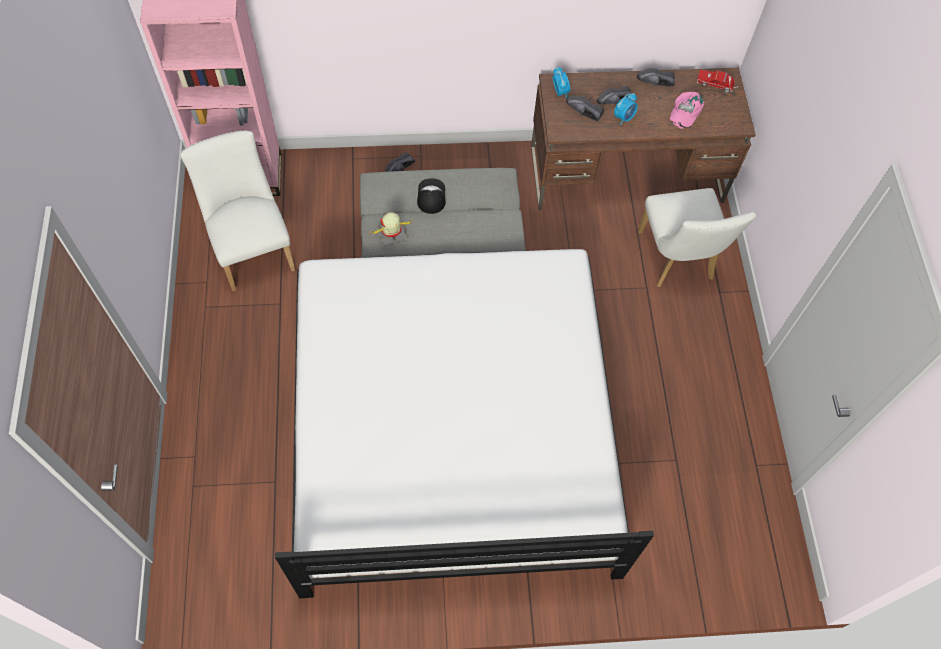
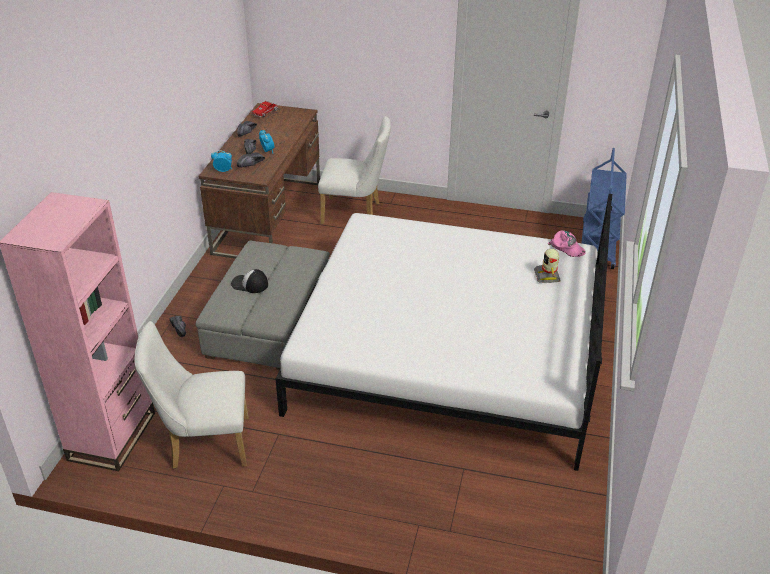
camera: 70 degrees left, 25 degrees down
(392, 235) = (275, 313): toy robot -> toy robot (547, 276)
(685, 111) = (280, 128): pink cap -> pink cap (567, 247)
(740, 573) = (598, 245): none -> blue cart

